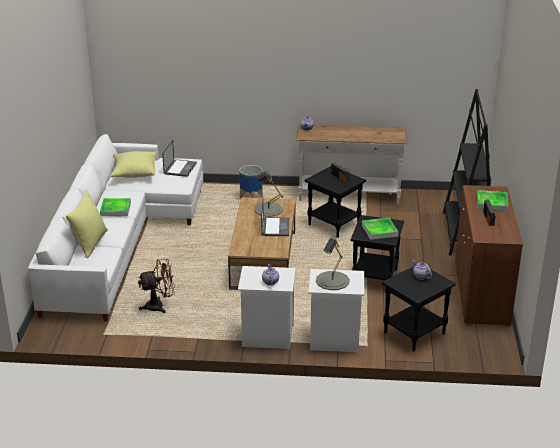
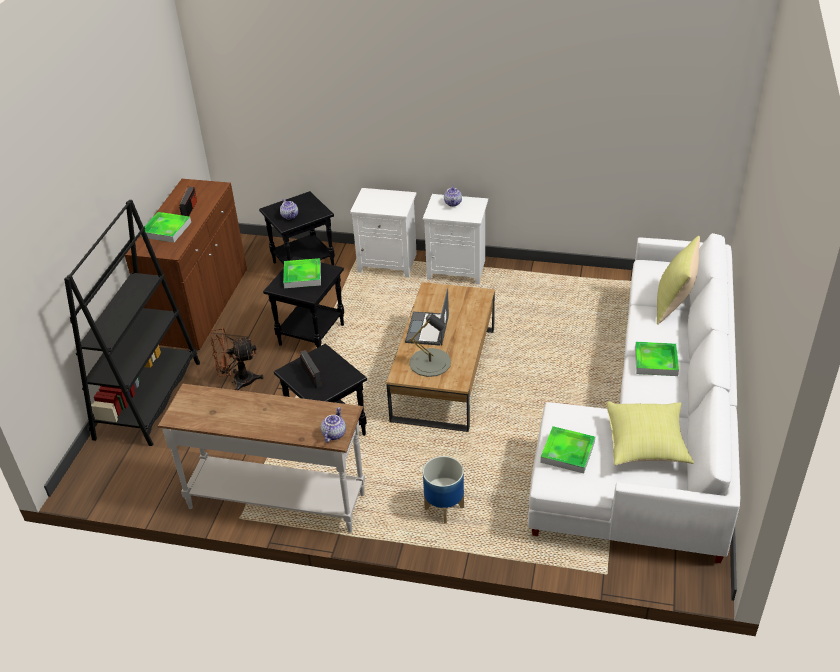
camera: 170 degrees left, 10 degrees up
(159, 306) = (577, 311): brown fan -> brown fan (238, 381)
(180, 168) = (567, 452): laptop -> tray
(332, 281) = (387, 202): grey table lamp -> none

